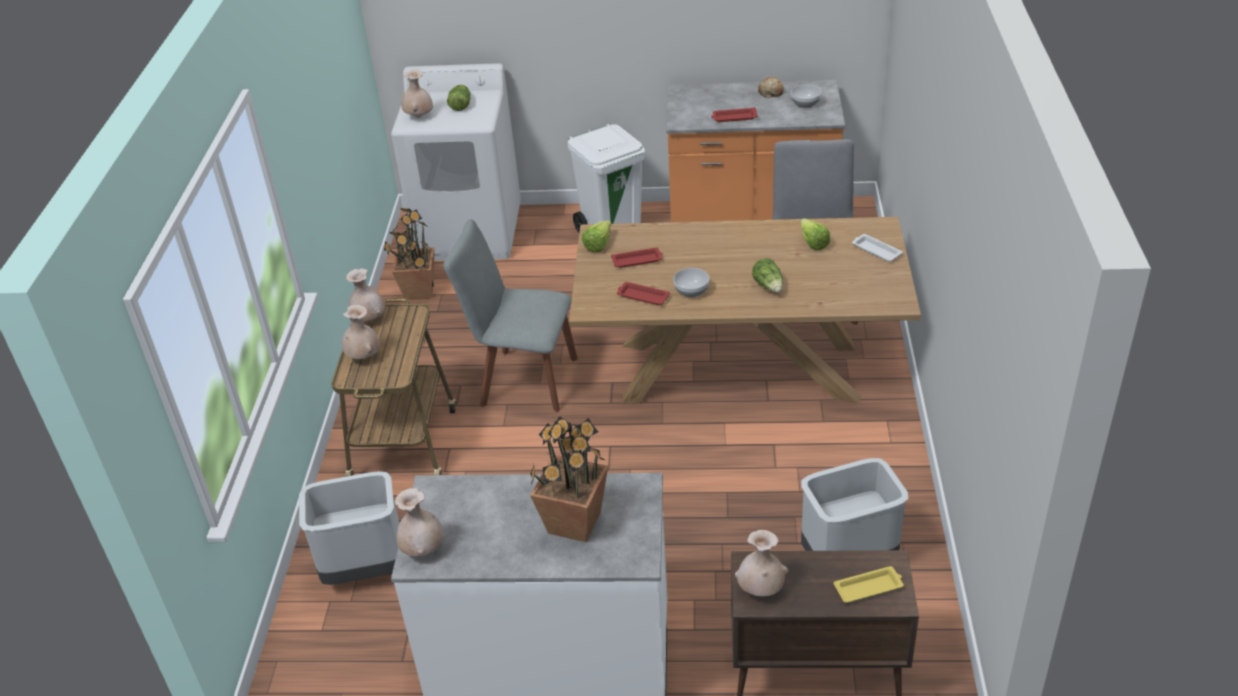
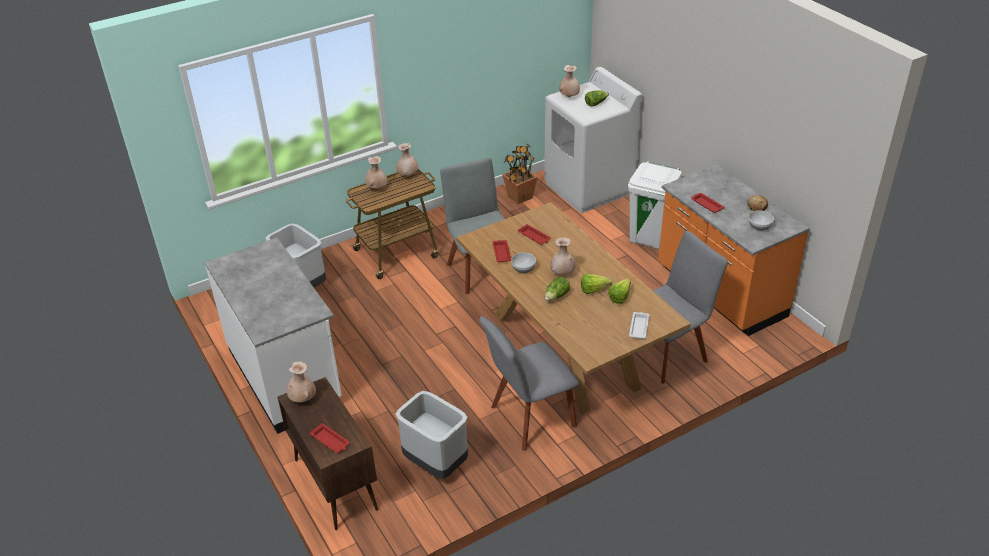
camera: 55 degrees right, 0 degrees up
(423, 549) = (228, 262): beige vase -> beige vase (562, 273)
(574, 522) = (275, 300): potted plant -> none
(601, 243) = (538, 217): lettuce -> lettuce (596, 290)
(832, 447) = (529, 418): none -> grey chair
(869, 587) = (330, 441): yellow tray -> red tray

